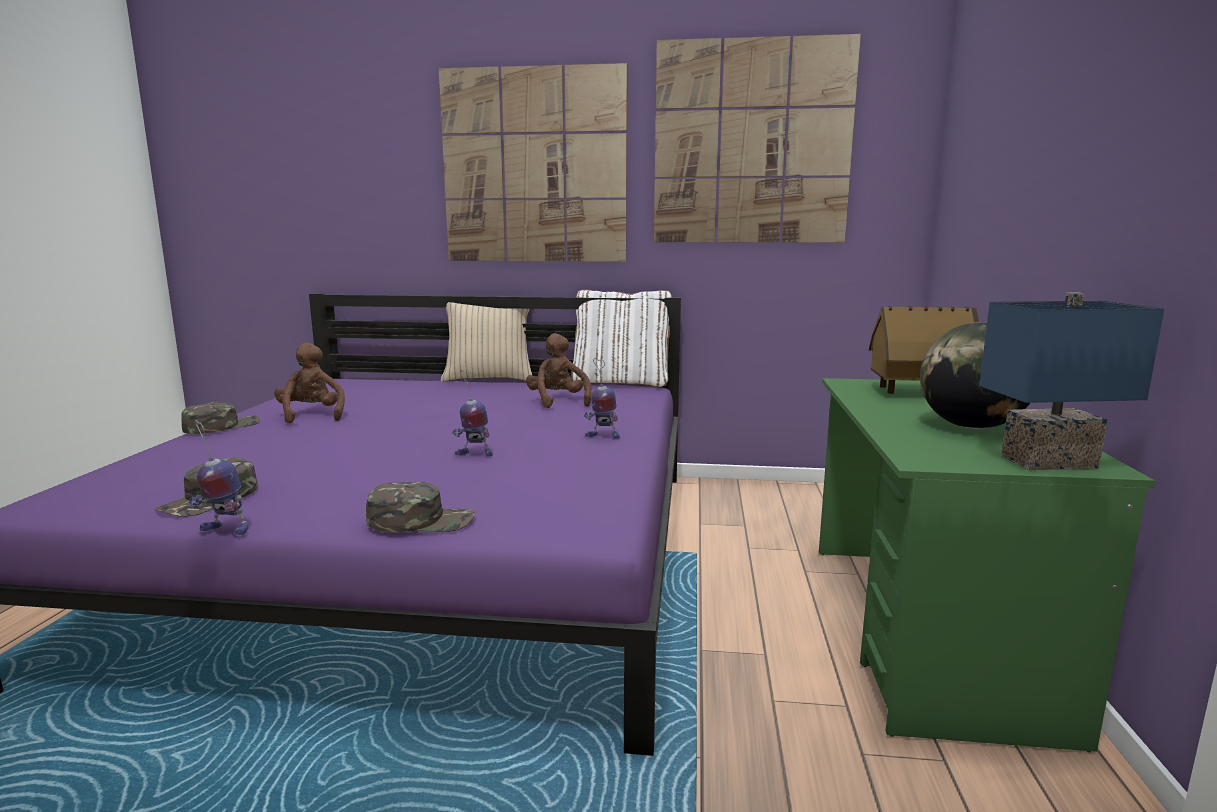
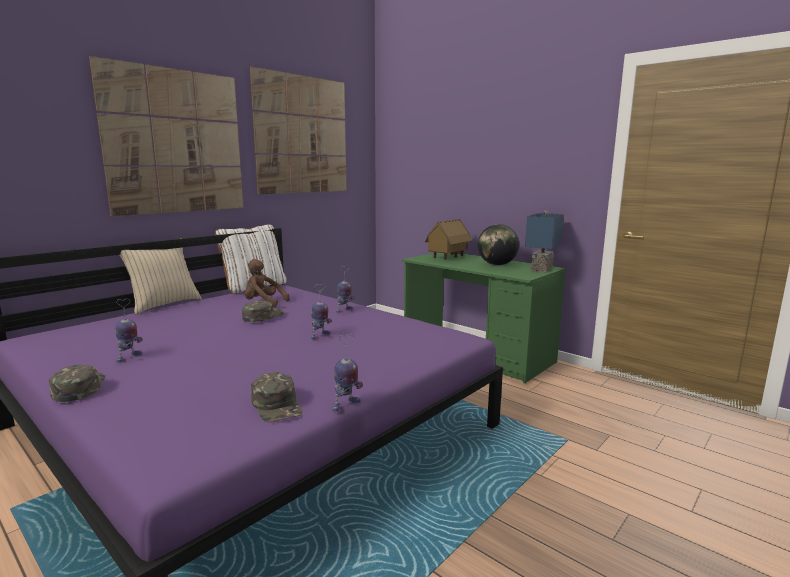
camera: 55 degrees left, 0 degrees up
(312, 415) = (128, 358): brown plush toy -> toy robot
(421, 520) = (405, 361): green cap -> green cap (263, 316)

